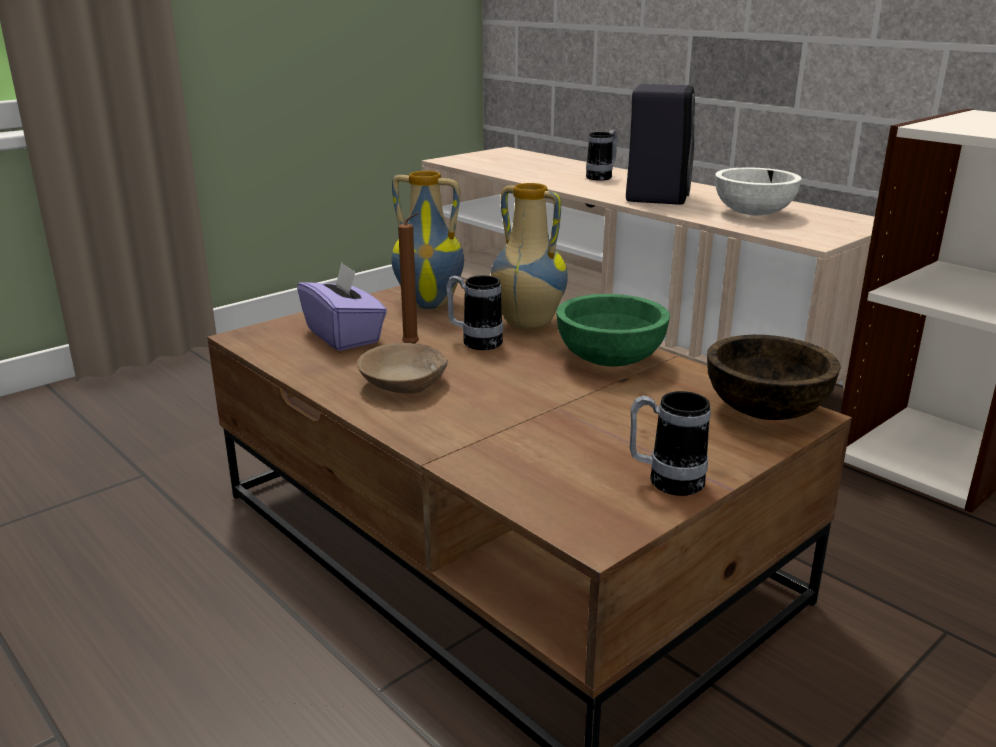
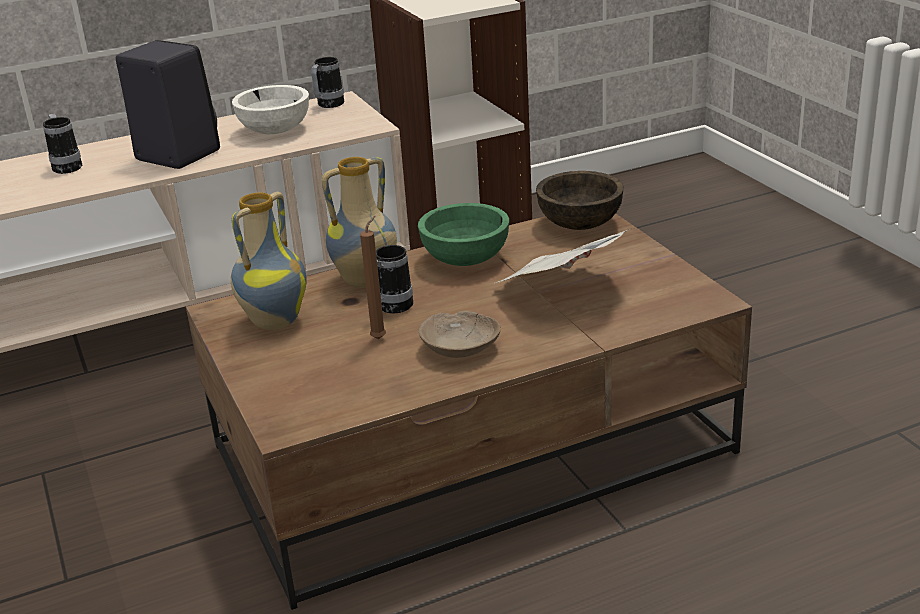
camera: 70 degrees left, 5 degrees up
(344, 336) = (327, 371): purple tissue box -> none
(566, 421) = (562, 289): none -> newspaper
(665, 481) = (660, 271): mug -> mug (328, 105)

